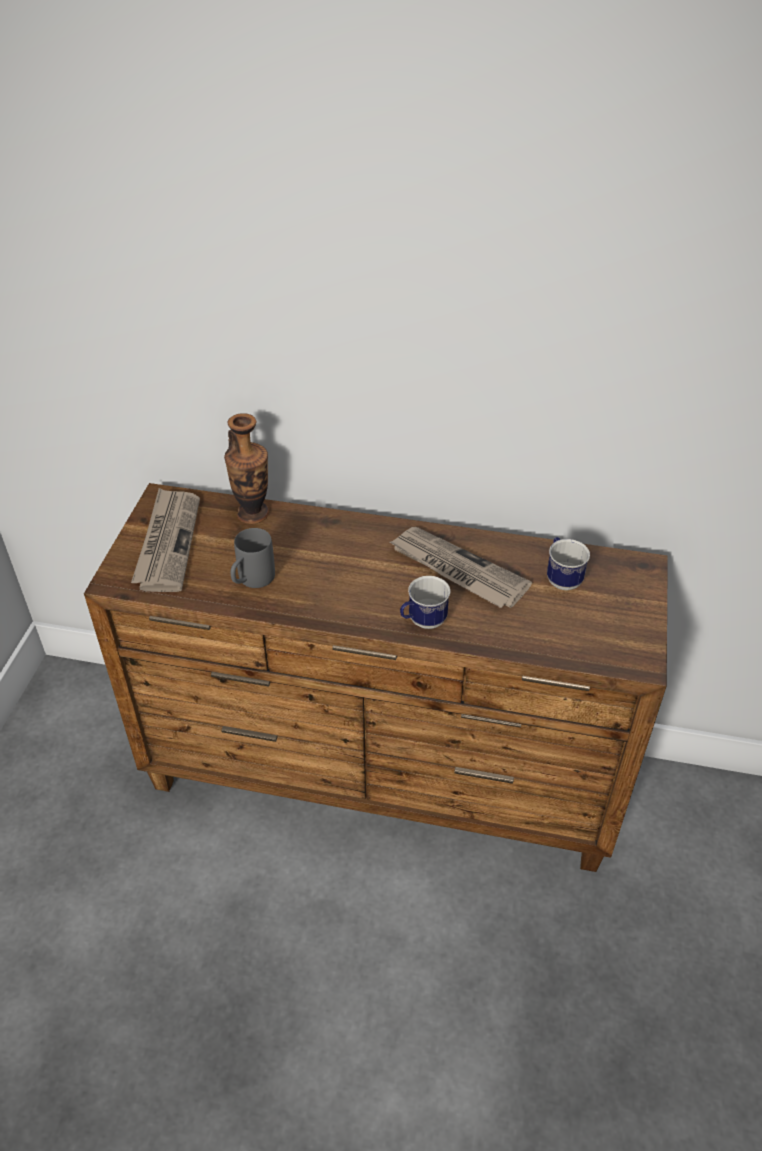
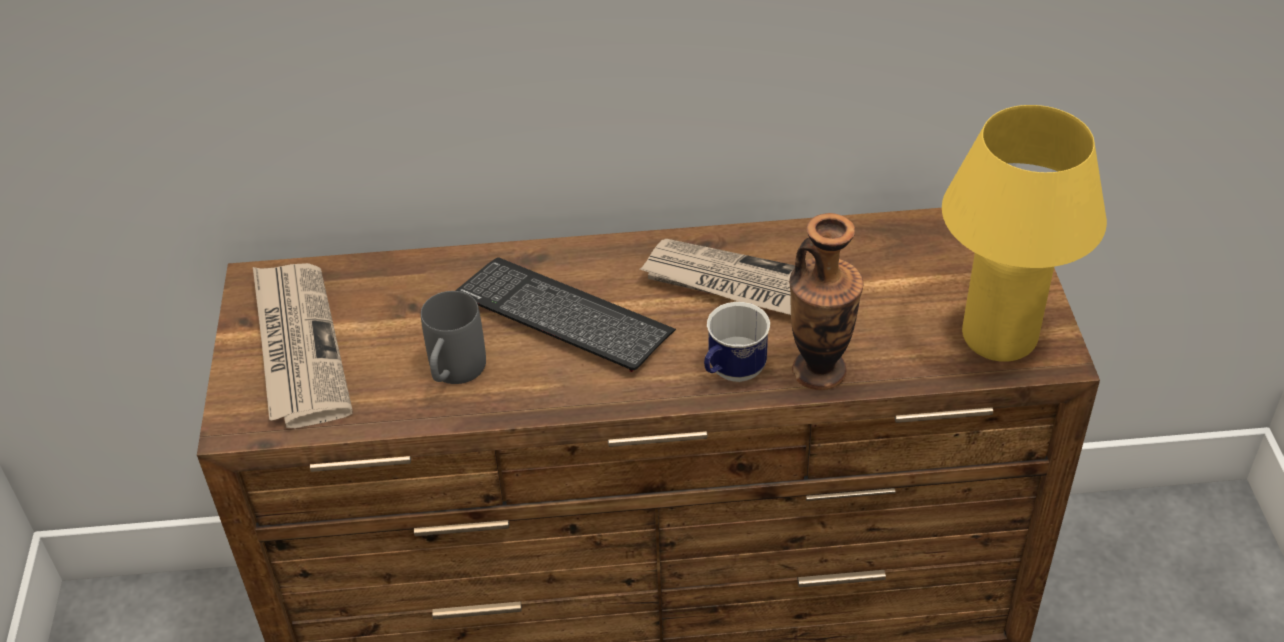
camera: 15 degrees left, 0 degrees up
(253, 514) = (412, 274): vase -> vase (819, 371)
(333, 561) = (563, 317): none -> keyboard
(561, 578) = (898, 265): mug -> none
(609, 641) = (999, 337): none -> yellow table lamp

